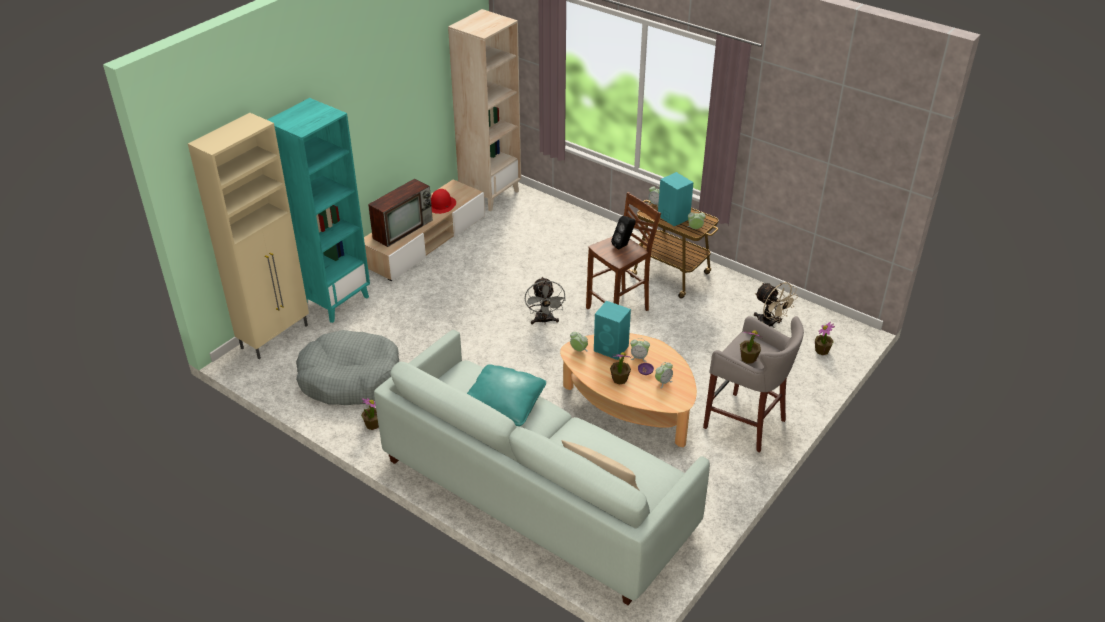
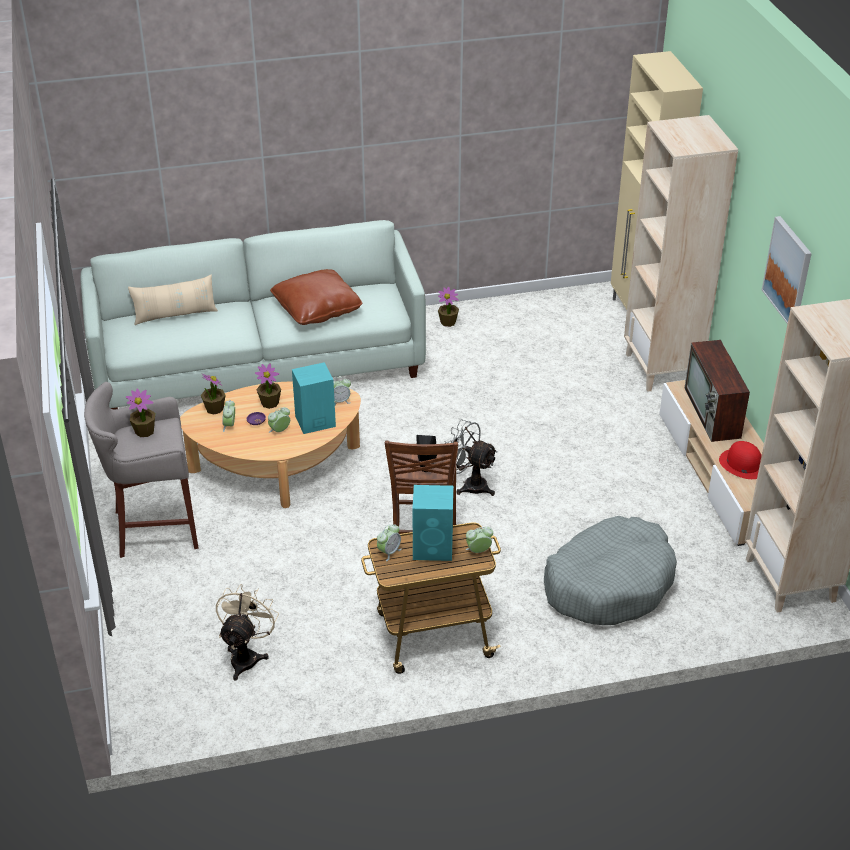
camera: 130 degrees right, 0 degrees up
(335, 301) = (662, 369): turquoise bookcase -> beige bookcase
(351, 379) = (524, 334): grey dog bed -> grey dog bed (609, 583)
(385, 99) = (788, 272): none -> picture
(504, 405) = (317, 309): turquoise pillow -> brown pillow
(770, 325) = (247, 656): beige fan -> beige fan turned 105 degrees clockwise
(822, 351) = (155, 666): potted plant -> potted plant (214, 409)

